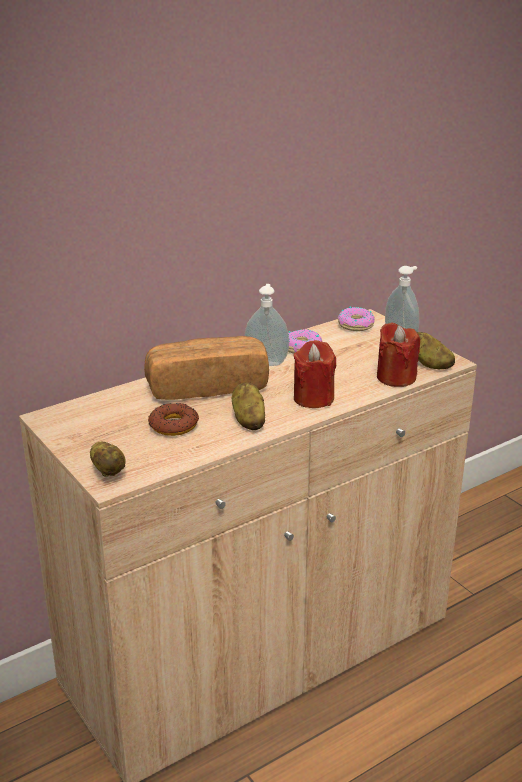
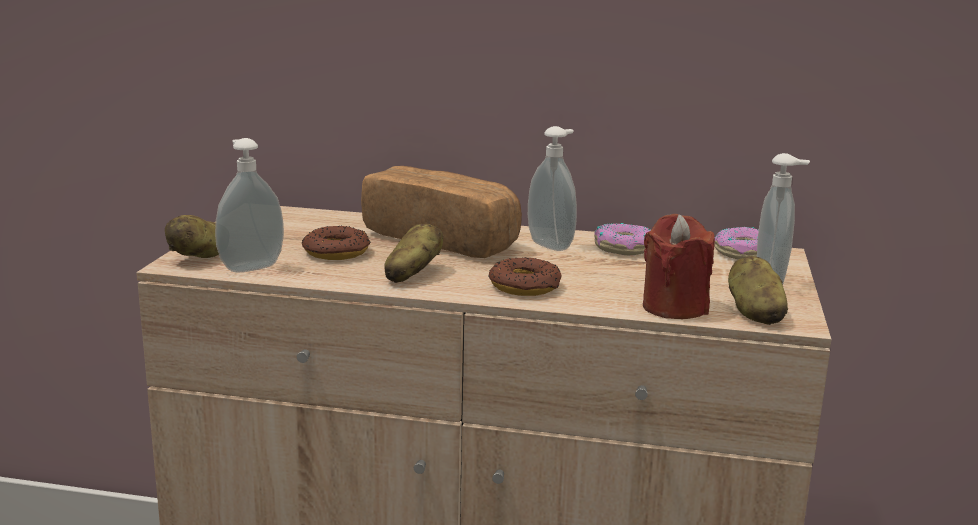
camera: 45 degrees right, 10 degrees down
(154, 462) = (250, 266): none -> soap dispenser
(313, 398) = (525, 286): red candle -> donut

